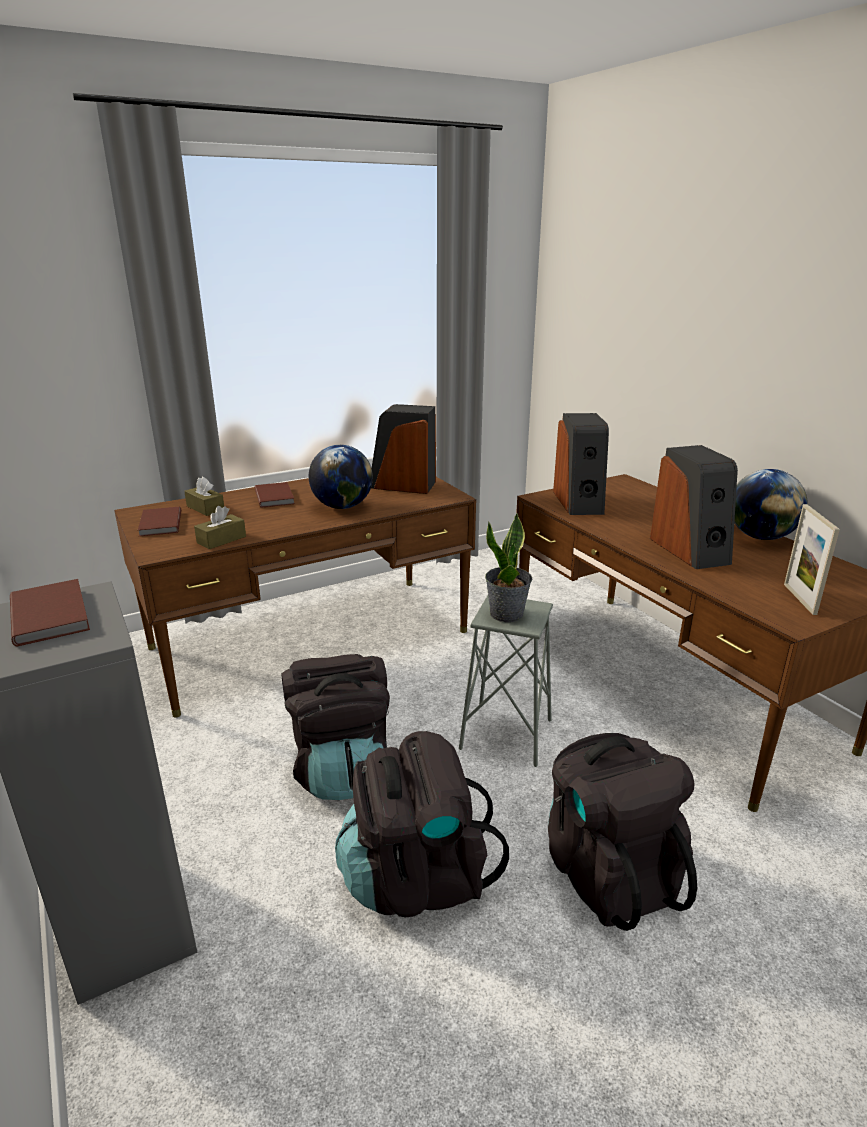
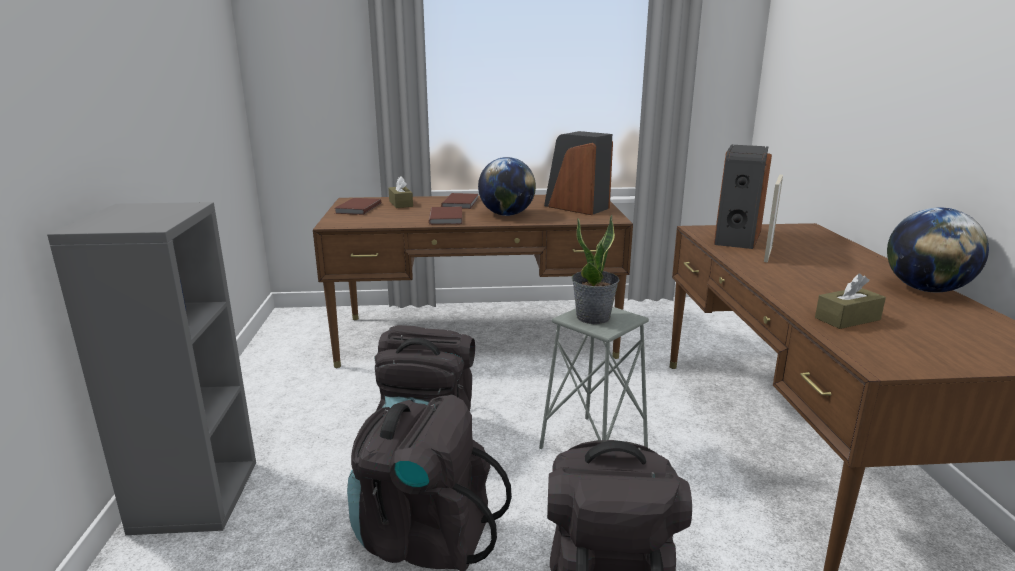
camera: 25 degrees right, 5 degrees down
(52, 614) = (149, 211): brown book -> brown book (447, 217)
(221, 540) = (388, 222): brown tissue box -> brown tissue box (847, 319)
(690, 550) = (820, 287): speaker -> none
(799, 599) = (915, 347): picture frame -> picture frame (768, 254)

